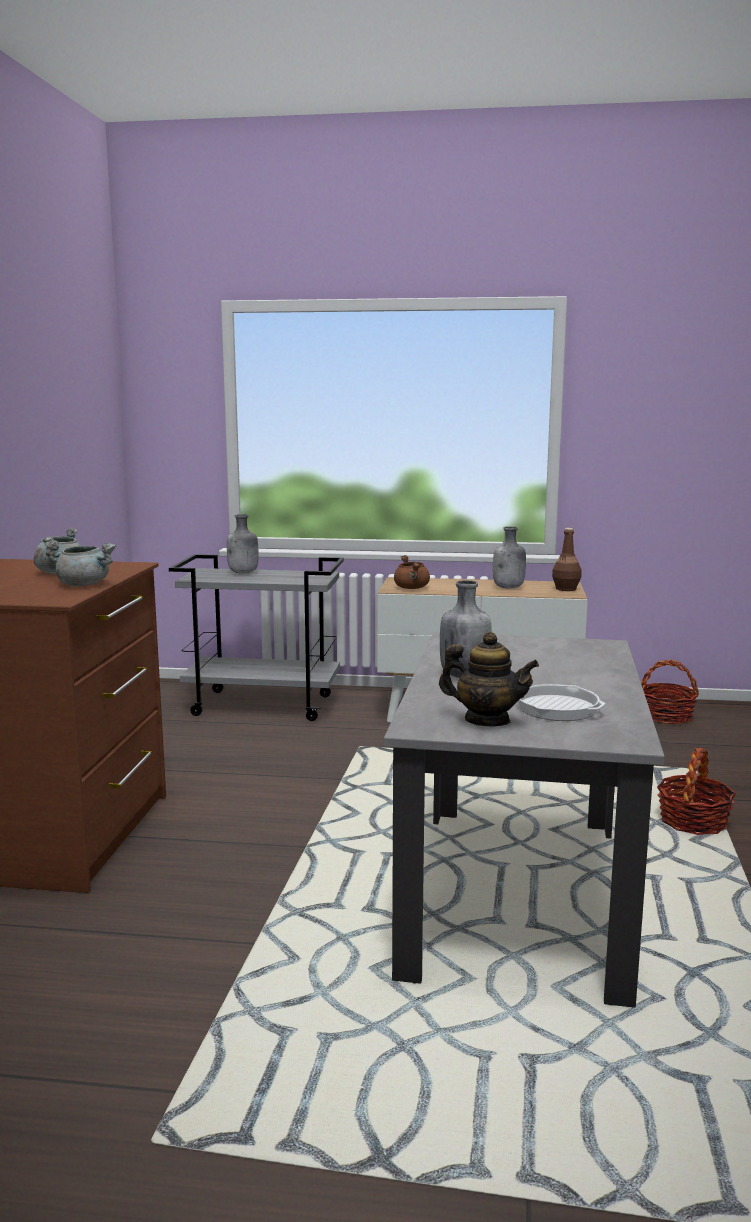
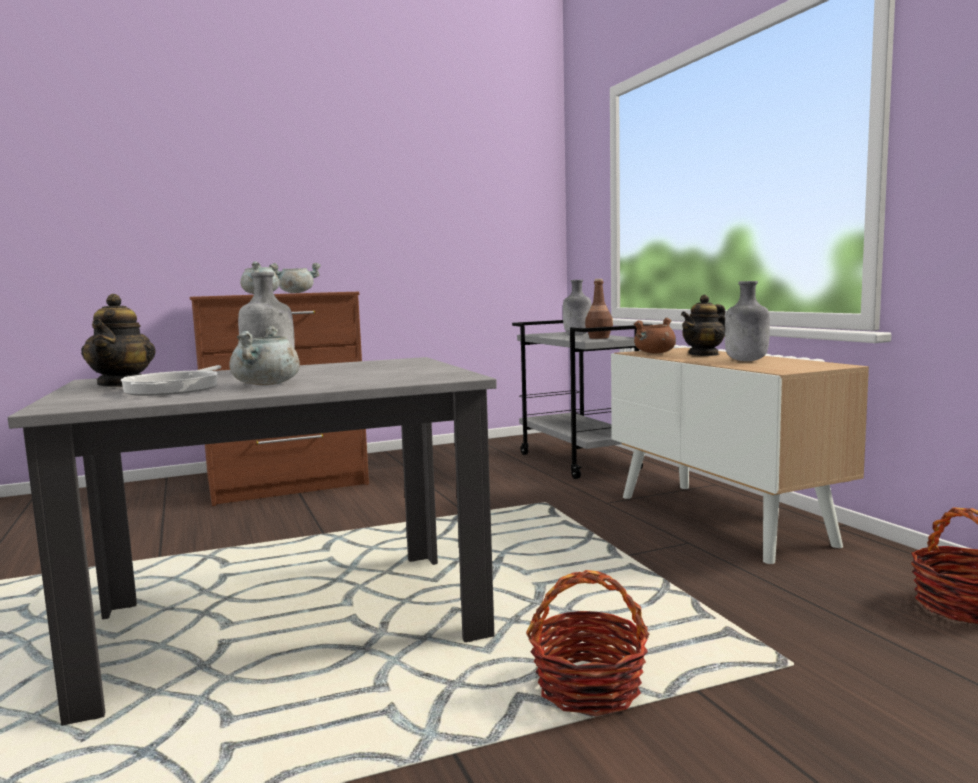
camera: 60 degrees right, 5 degrees down
(450, 584) = (704, 354): none -> teapot
(565, 589) = (805, 367): brown bottle -> brown bottle (599, 338)
(570, 684) = (266, 384): none -> grey cooking pot

